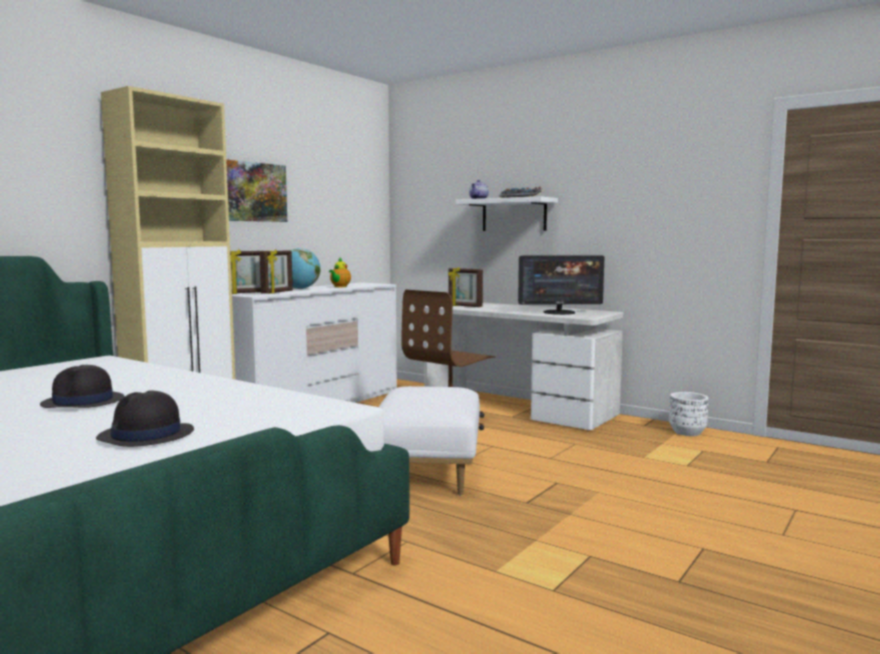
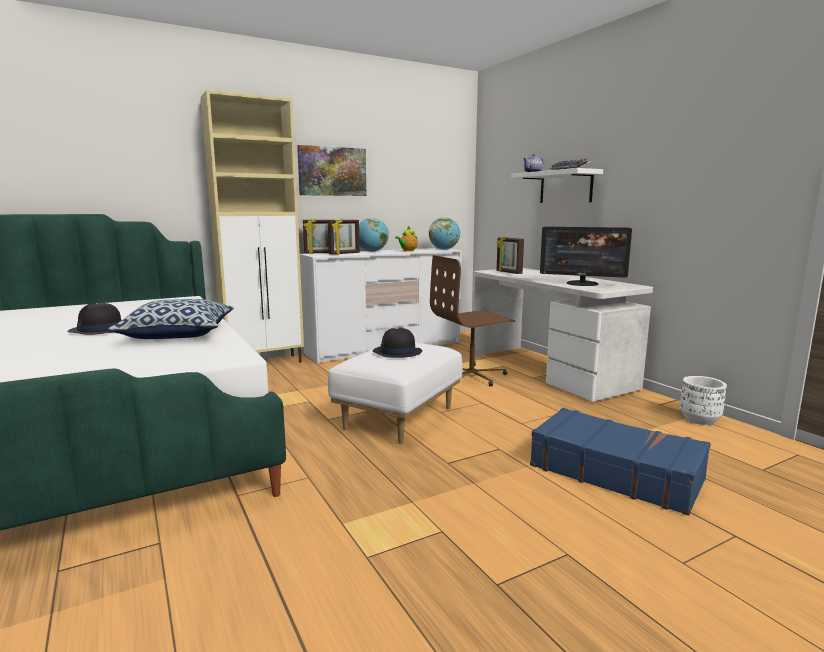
camera: 25 degrees right, 5 degrees up
(145, 436) = (67, 361): black hat -> black hat (397, 352)
(212, 396) = (178, 335): none -> pillow
(375, 284) = (444, 249): none -> globe
(670, 483) = (615, 472): none -> blue suitcase

